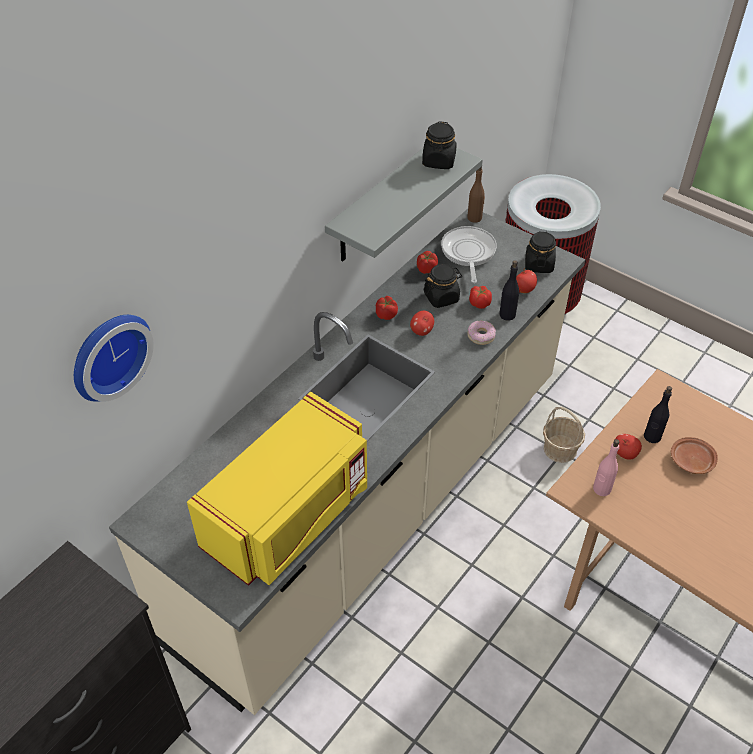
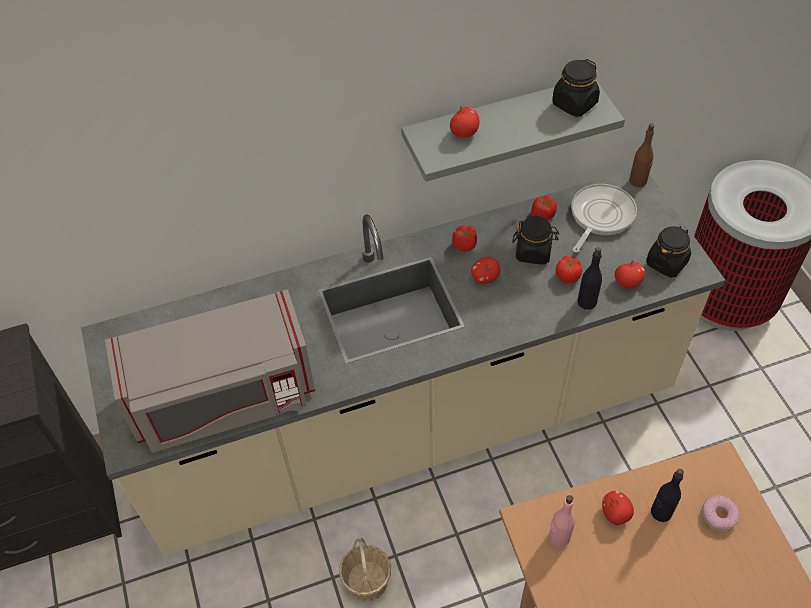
camera: 35 degrees right, 5 degrees up
(107, 354) = (80, 171): wall clock -> none
(289, 515) = (223, 398): yellow microwave -> grey microwave
(377, 211) = (464, 133): none -> apple
(481, 336) = (540, 311): donut -> donut (718, 516)
(560, 449) = (632, 468): basket -> basket (367, 581)
(691, 461) = (683, 563): brown plate -> none

